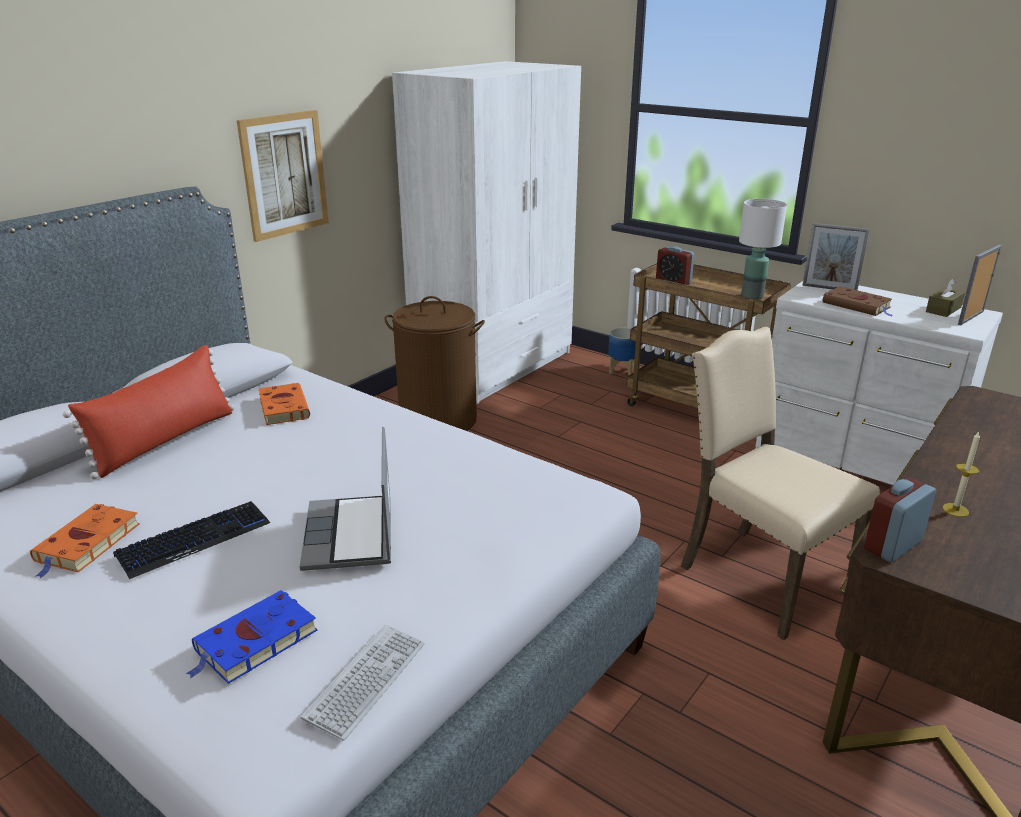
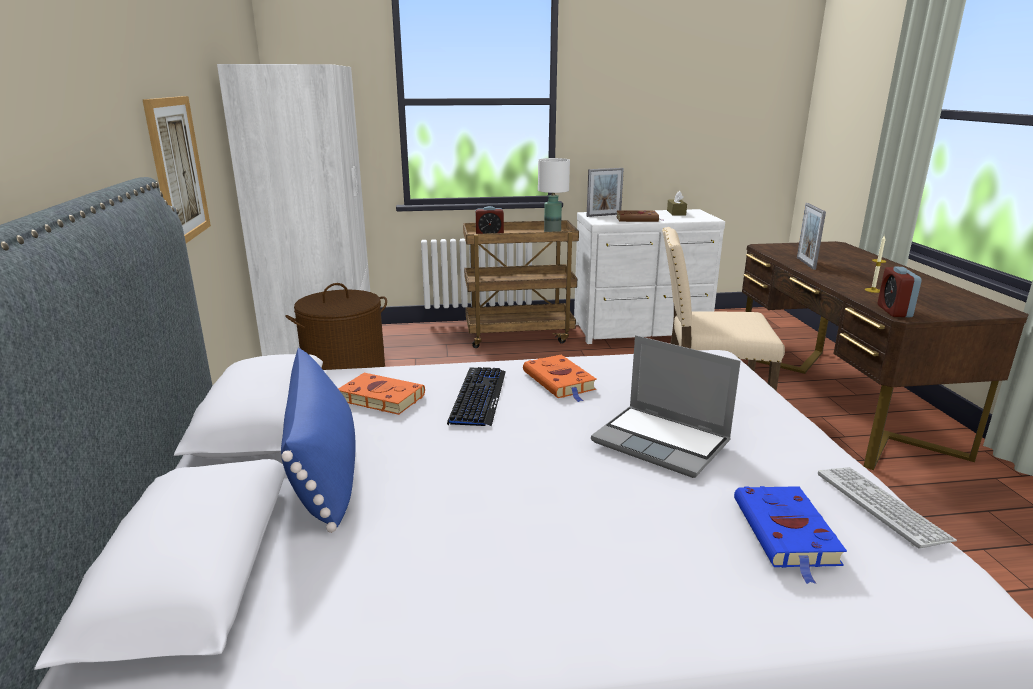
camera: 45 degrees left, 5 degrees down
(86, 544) = (475, 577): orange book -> orange book (560, 382)
(165, 441) = (325, 469): red pillow -> blue pillow
(194, 540) = (563, 512): keyboard -> keyboard (478, 397)
(622, 370) = (431, 329): planter -> none
(970, 318) = (695, 213): picture frame -> picture frame (805, 263)

